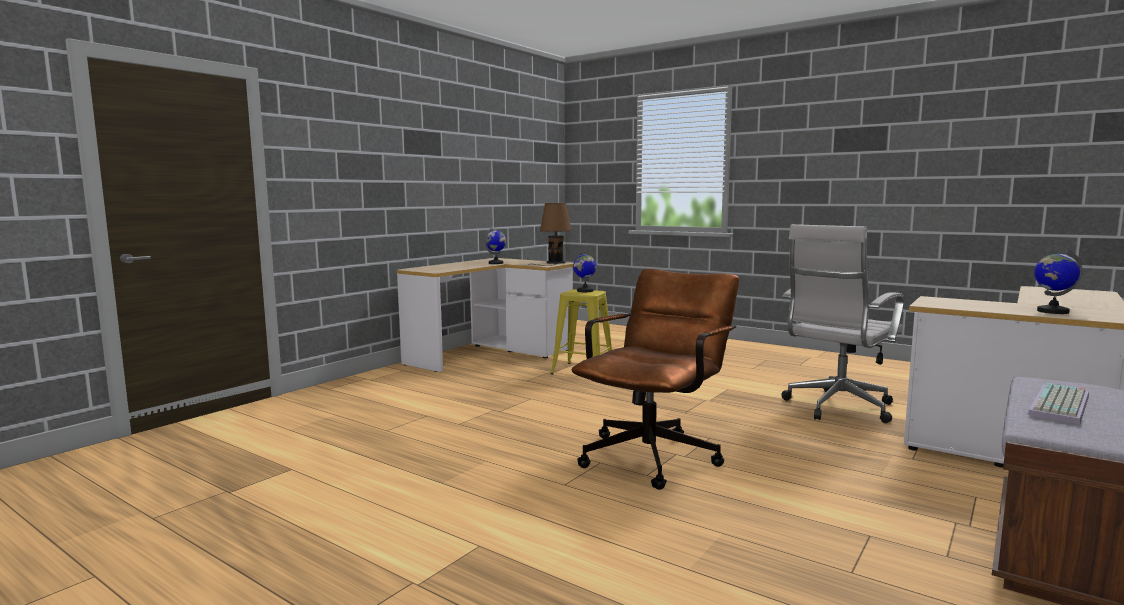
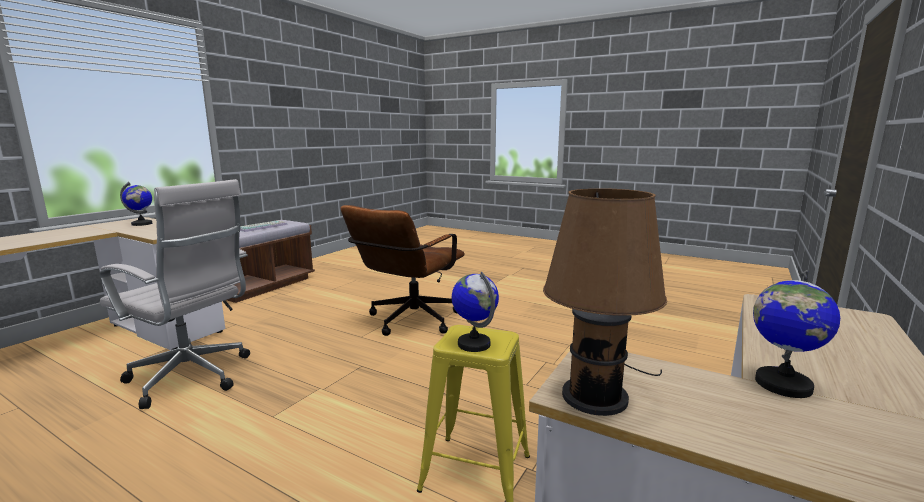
camera: 175 degrees right, 5 degrees up
(836, 408) = (193, 378): white office chair -> white office chair turned 75 degrees clockwise

